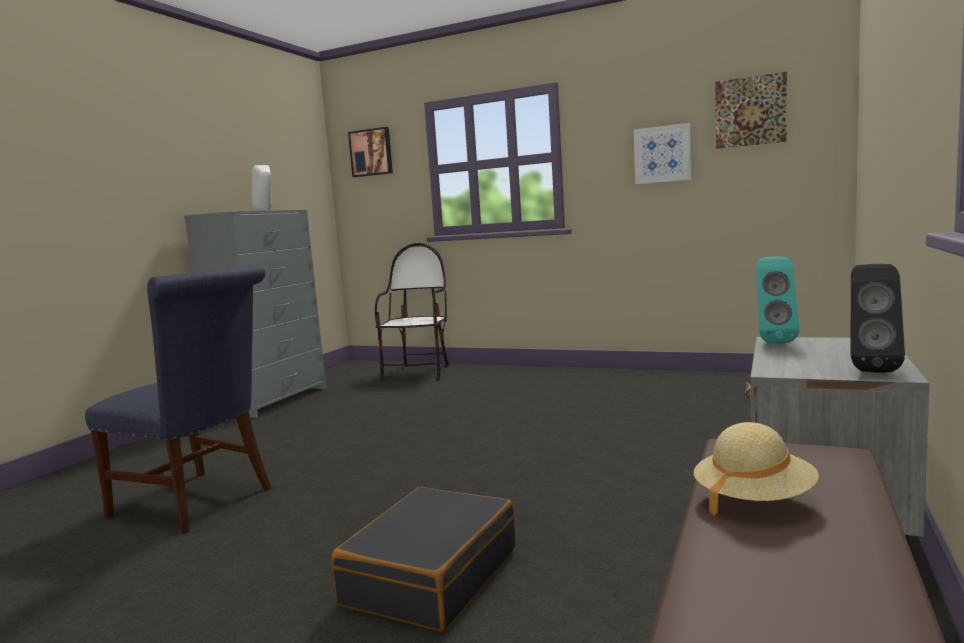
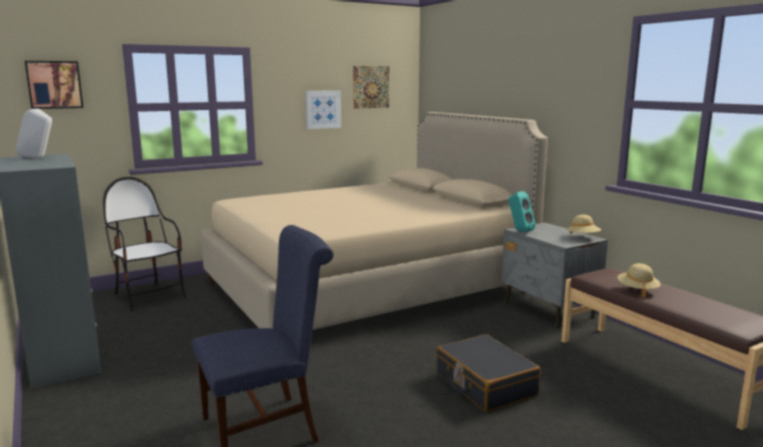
camera: 55 degrees left, 5 degrees up
(617, 414) = (366, 287): none -> beige bed
(871, 369) = (583, 237): black speaker -> beige hat

